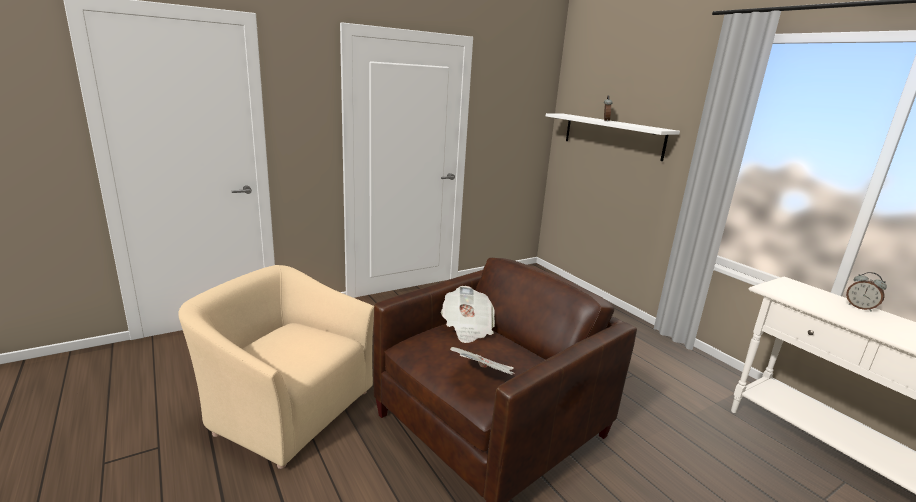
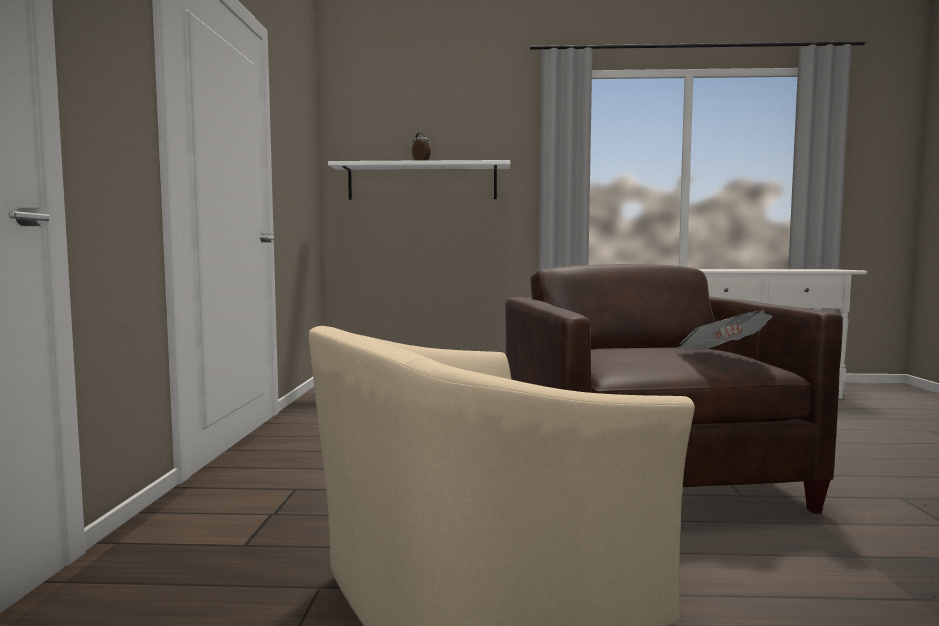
camera: 55 degrees left, 15 degrees down
(467, 328) = (597, 348): newspaper -> none
(860, 307) = (723, 269): alarm clock -> none

